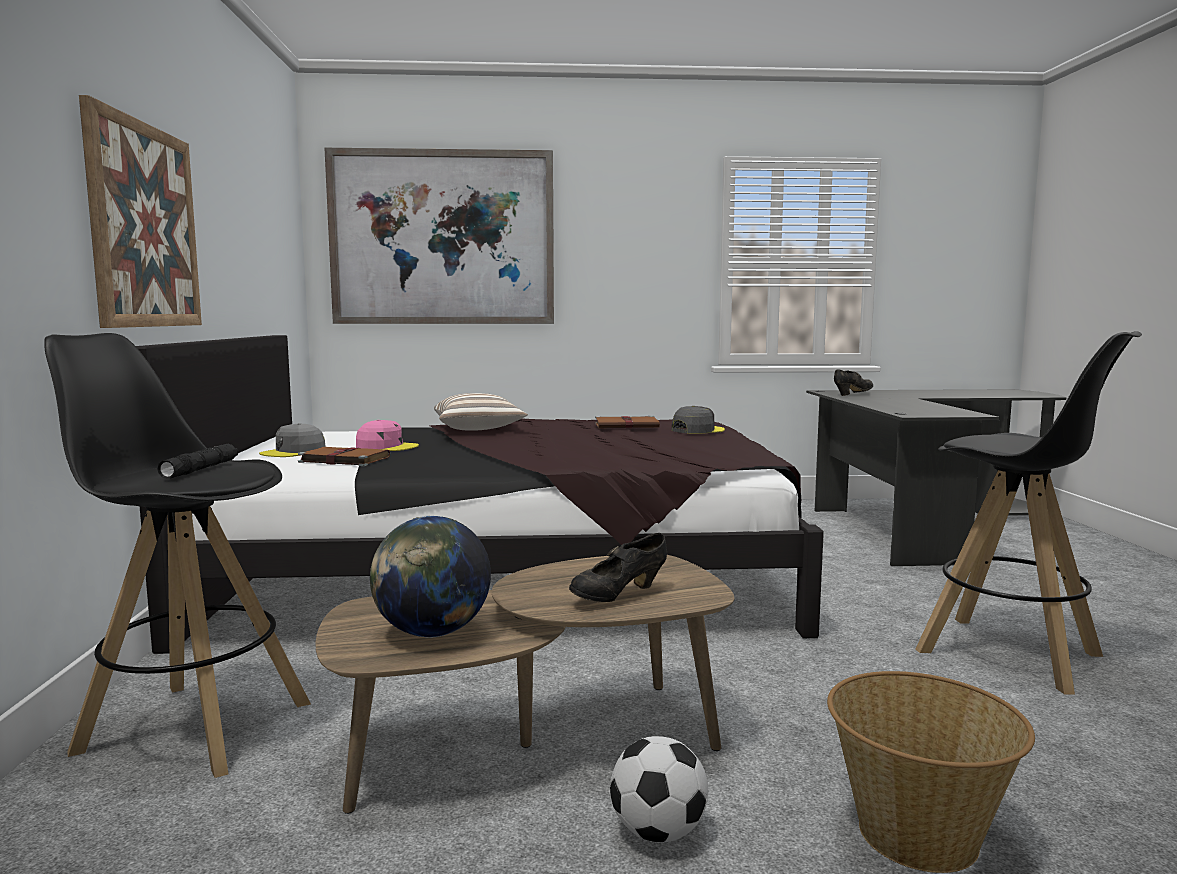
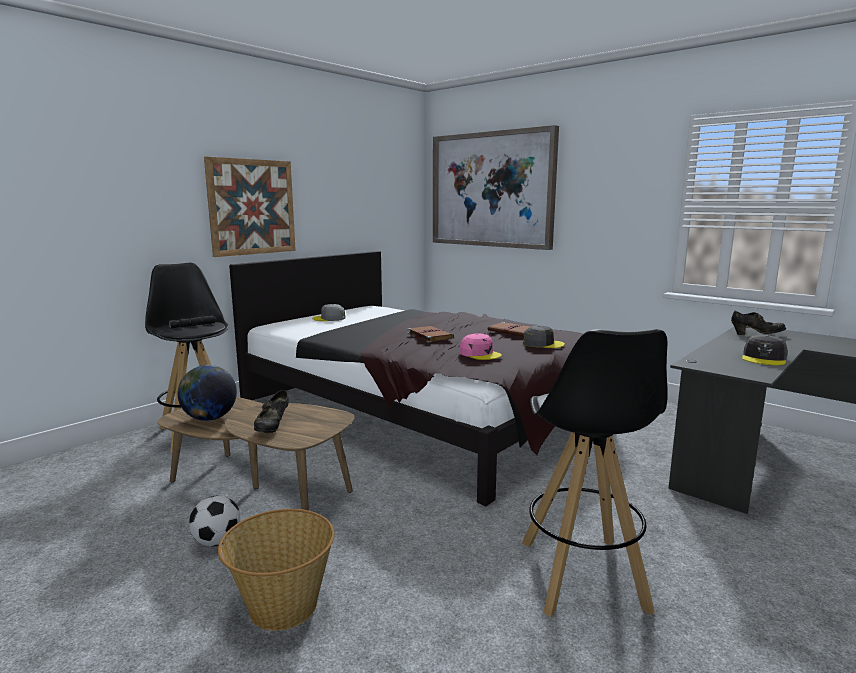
camera: 45 degrees right, 5 degrees up
(343, 460) = (328, 327): brown book -> brown book (429, 335)
(386, 447) = (368, 322): pink cap -> pink cap (480, 354)
(479, 429) = (434, 319): pillow -> none
(618, 596) = (272, 427): black shoe -> black shoe turned 90 degrees counterclockwise
(927, 405) = (764, 358): none -> grey cap

